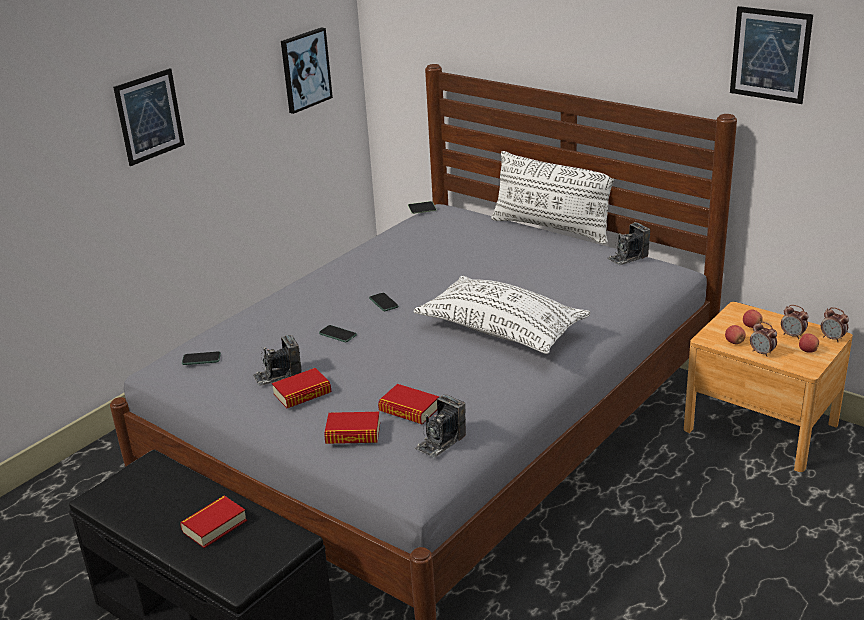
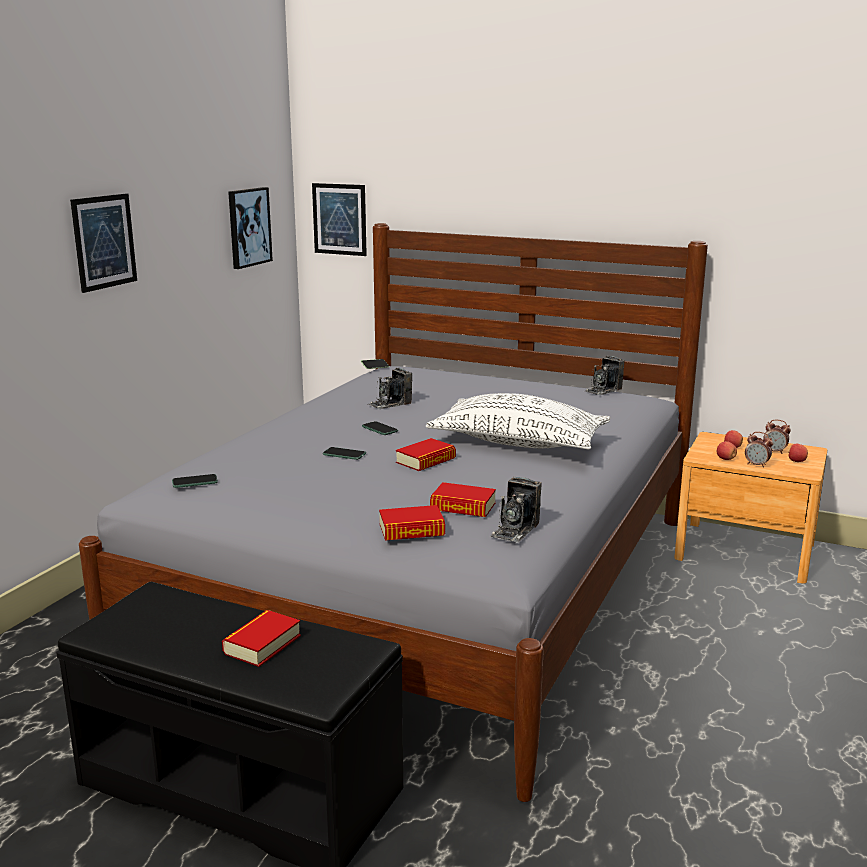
camera: 15 degrees left, 10 degrees down
(277, 375) = (294, 489): camera -> camera (390, 404)
(302, 393) = (332, 502): book -> book (426, 460)
(551, 228) = (512, 376): white pillow -> none
(770, 54) = (737, 180): picture -> picture (339, 219)
(832, 338) = (811, 452): alarm clock -> none

